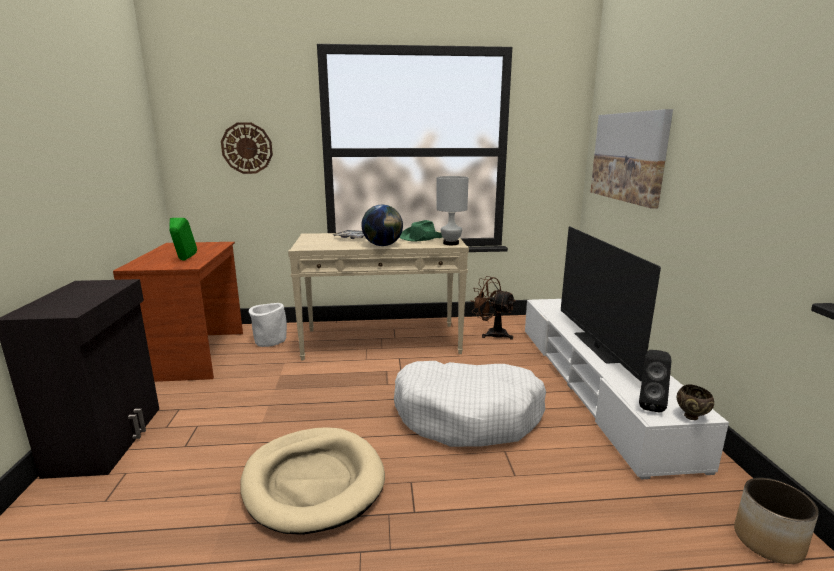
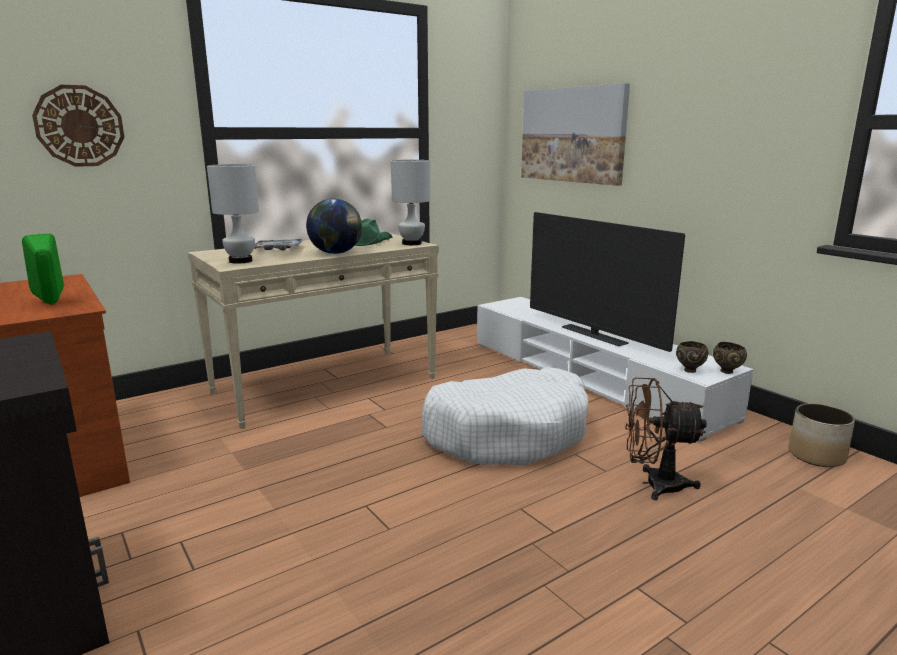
camera: 30 degrees left, 0 degrees up
(270, 341) = (163, 417): white planter -> none
(313, 482) = (418, 545): beige dog bed -> none
(315, 244) = (241, 261): none -> white table lamp
(492, 333) = (444, 352): brown fan -> brown fan (654, 484)
(650, 404) = (689, 370): black speaker -> brown bowl

